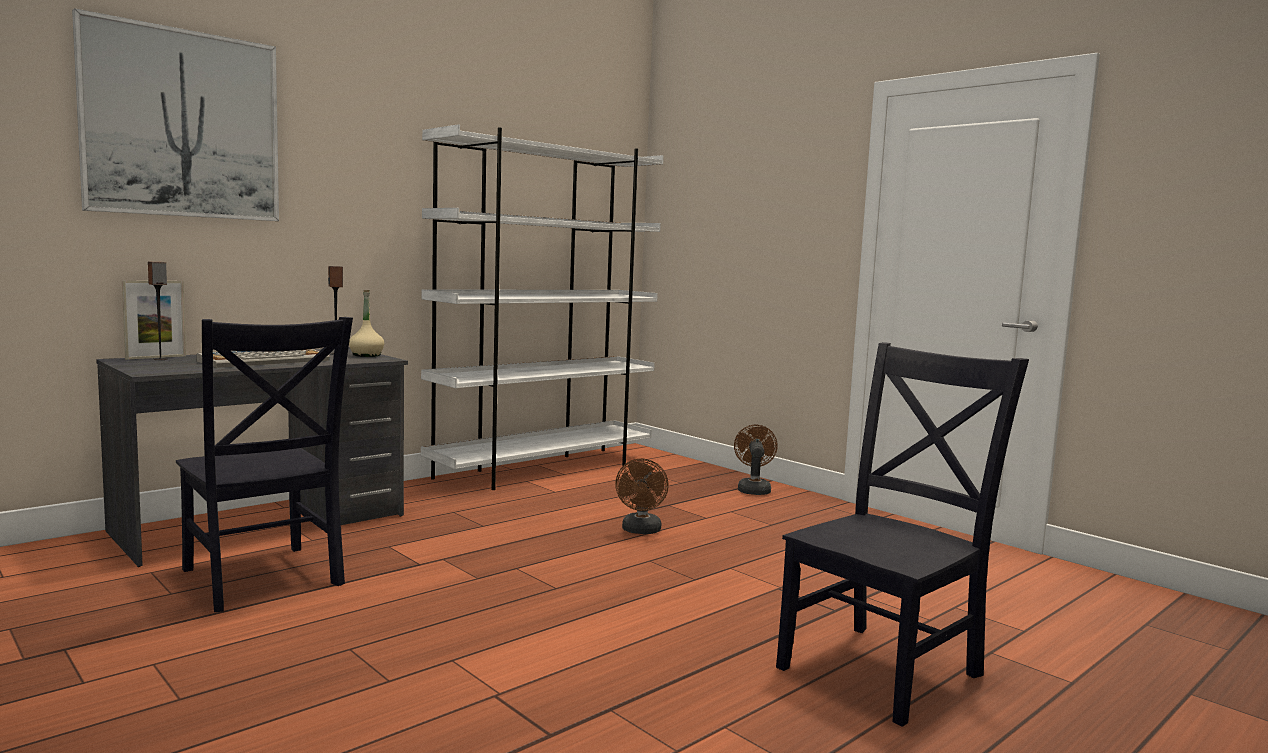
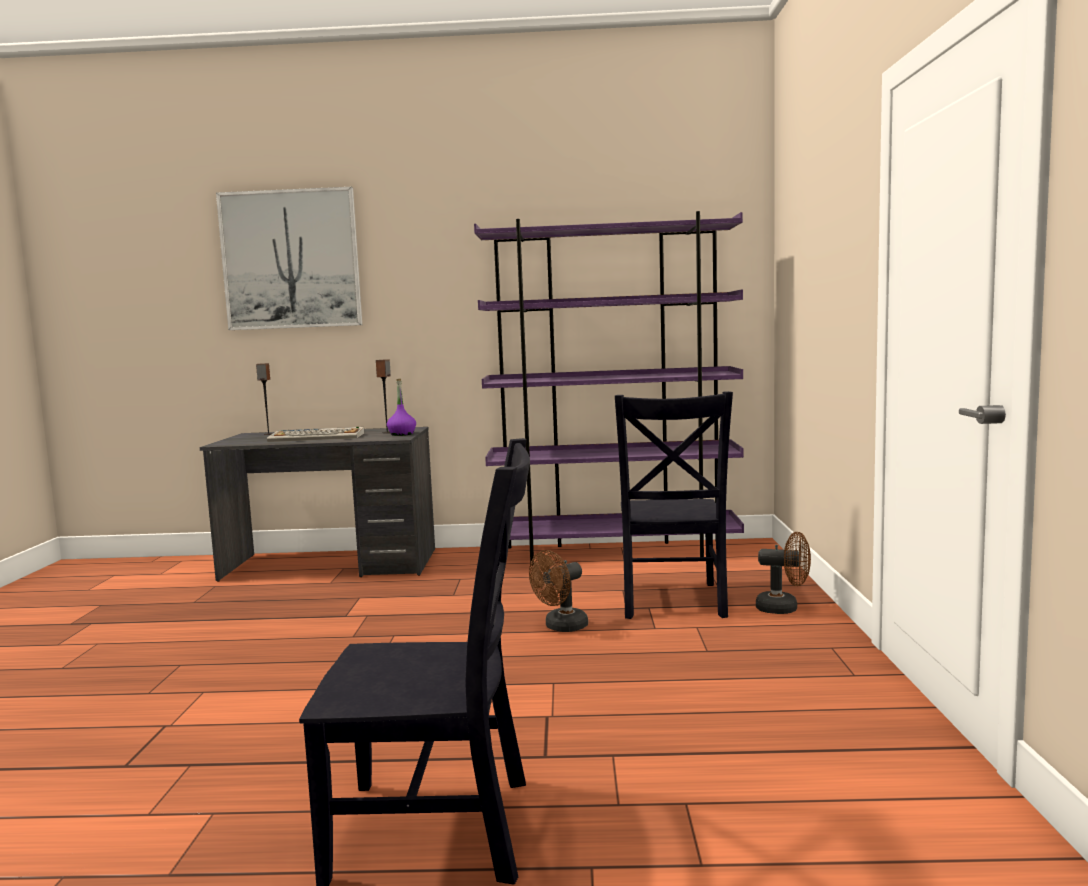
camera: 45 degrees right, 0 degrees up
(156, 357) = (273, 432): picture frame -> none
(263, 580) = (247, 604): black chair -> black chair (671, 602)
(366, 355) = (402, 434): beige bottle -> purple bottle
(543, 469) = (615, 553): white bookcase -> purple bookcase
(753, 489) = (784, 608): brown fan -> brown fan turned 60 degrees clockwise

